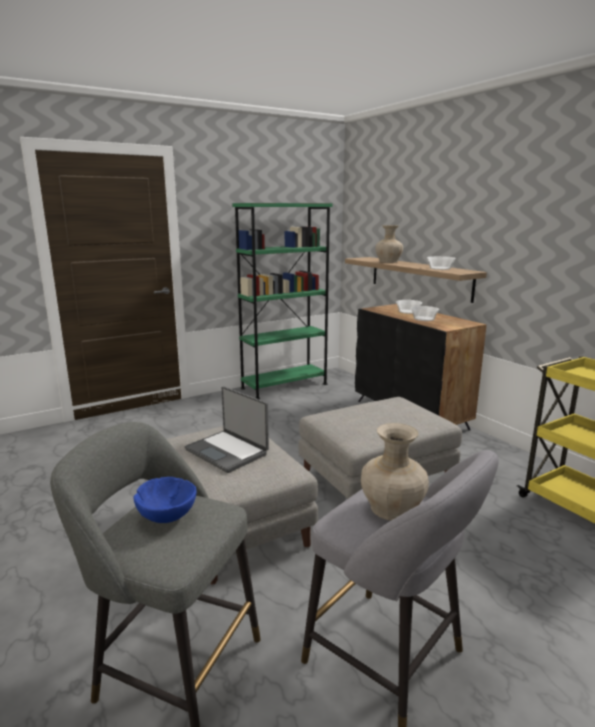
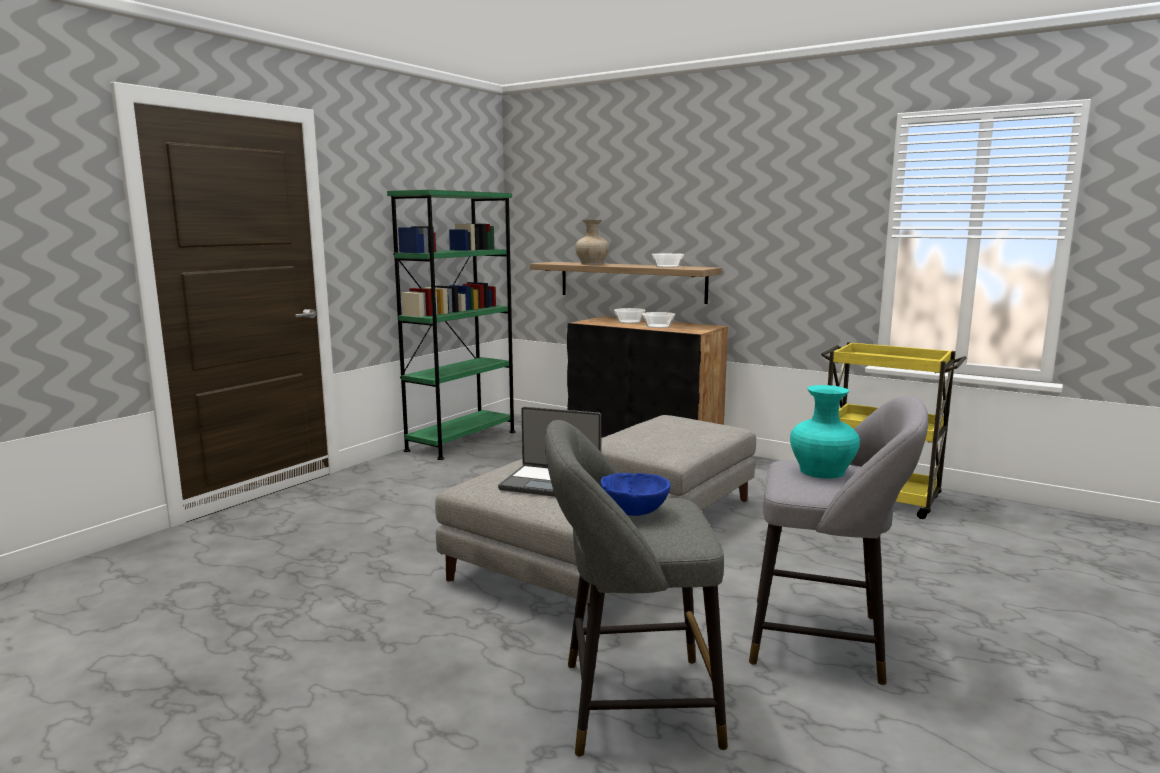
camera: 25 degrees left, 5 degrees down
(391, 508) = (821, 471): beige vase -> turquoise vase

